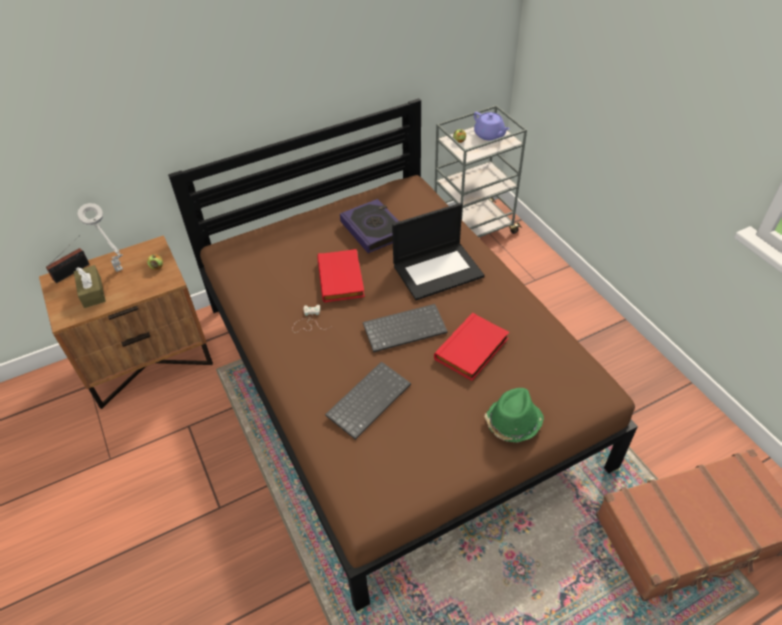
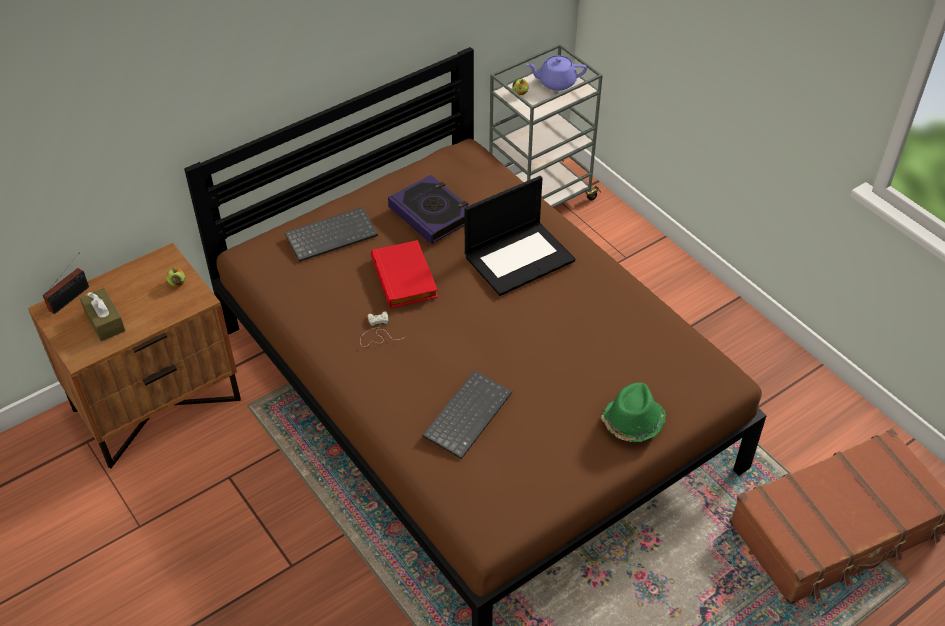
camera: 10 degrees left, 0 degrees up
(120, 271) = (131, 292): grey table lamp -> none
(405, 328) = (493, 329): keyboard -> keyboard (332, 235)
(472, 350) = (575, 347): red book -> none
(489, 135) = (556, 83): purple teapot -> purple teapot turned 135 degrees clockwise

